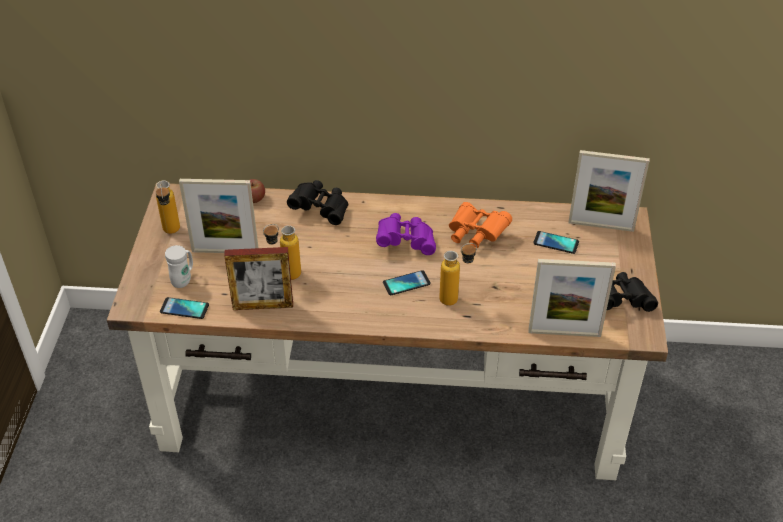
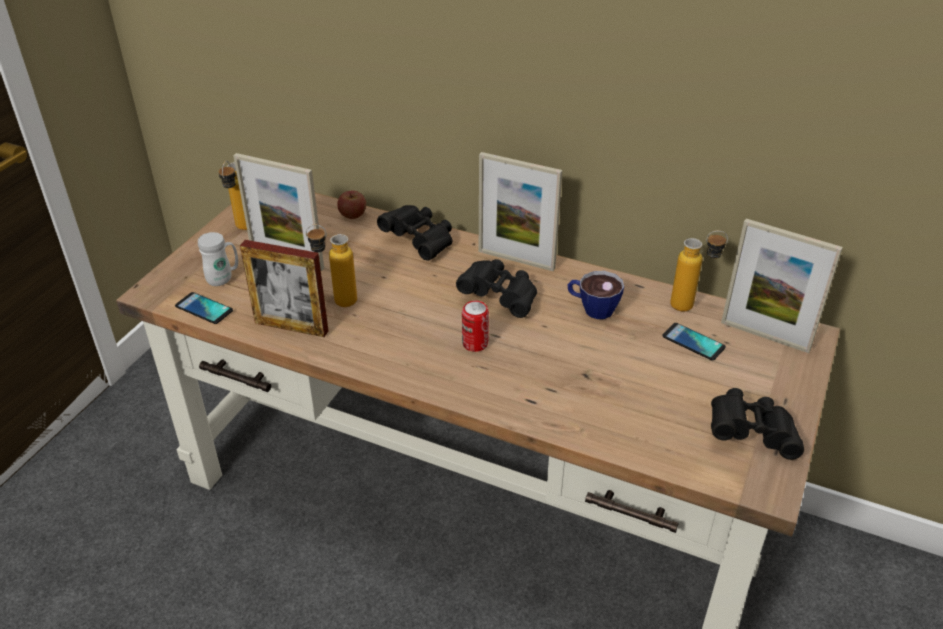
camera: 20 degrees right, 5 degrees down
(406, 242) = (500, 297): purple binoculars -> black binoculars
(406, 283) = (475, 344): phone -> can
(456, 298) = (528, 376): bottle -> bottle (691, 306)
(475, 234) = (592, 308): orange binoculars -> cup
(564, 333) = (653, 456): picture frame -> picture frame (516, 260)

